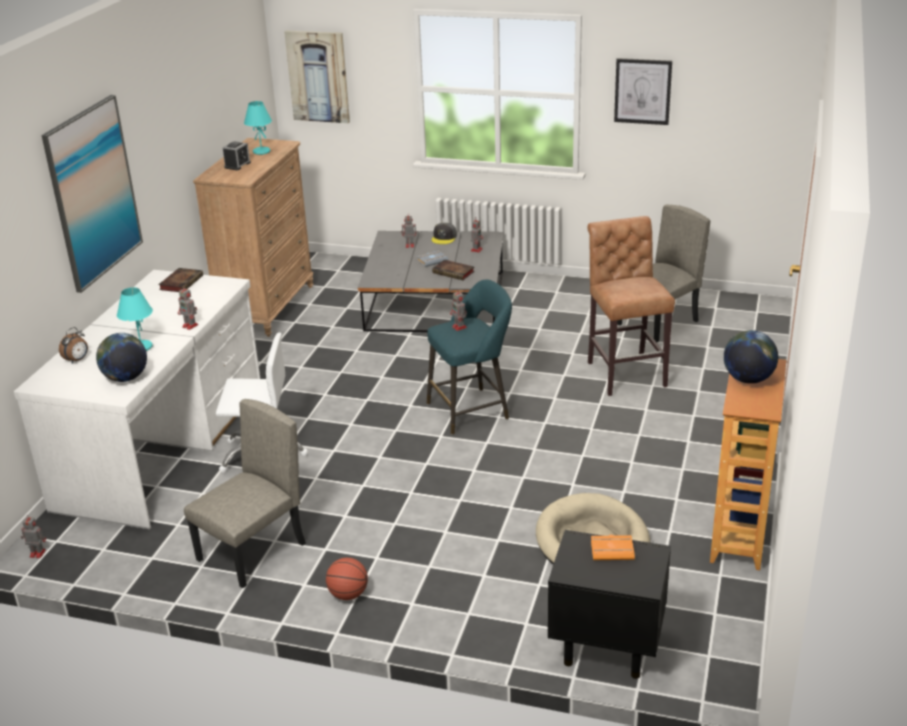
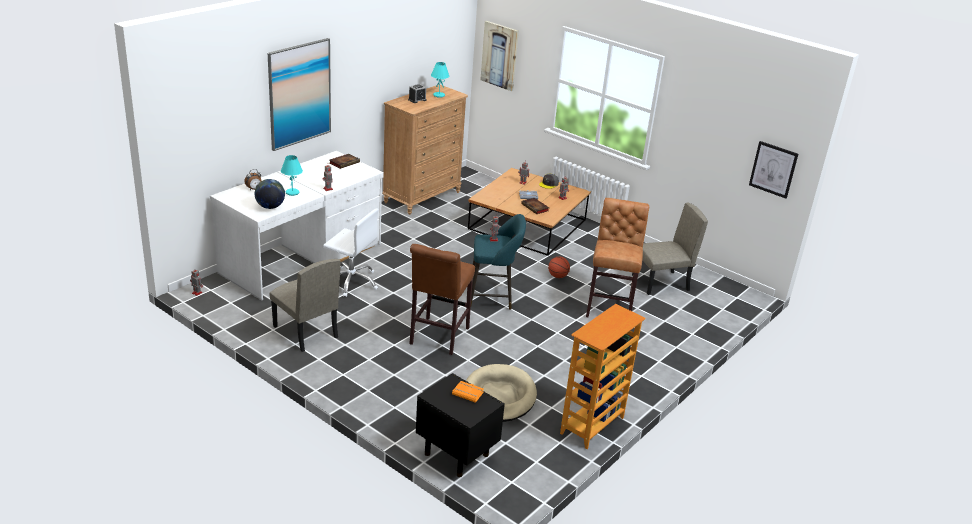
camera: 20 degrees right, 0 degrees up
(252, 552) = (305, 332): beige chair -> beige chair turned 75 degrees clockwise
(348, 594) = (338, 373): basketball -> basketball (557, 276)
(435, 301) = (527, 224): grey coffee table -> brown coffee table
(446, 492) = (437, 338): none -> brown stool
(642, 91) = (694, 119): picture -> picture (773, 169)
(748, 379) = (608, 321): globe -> none

